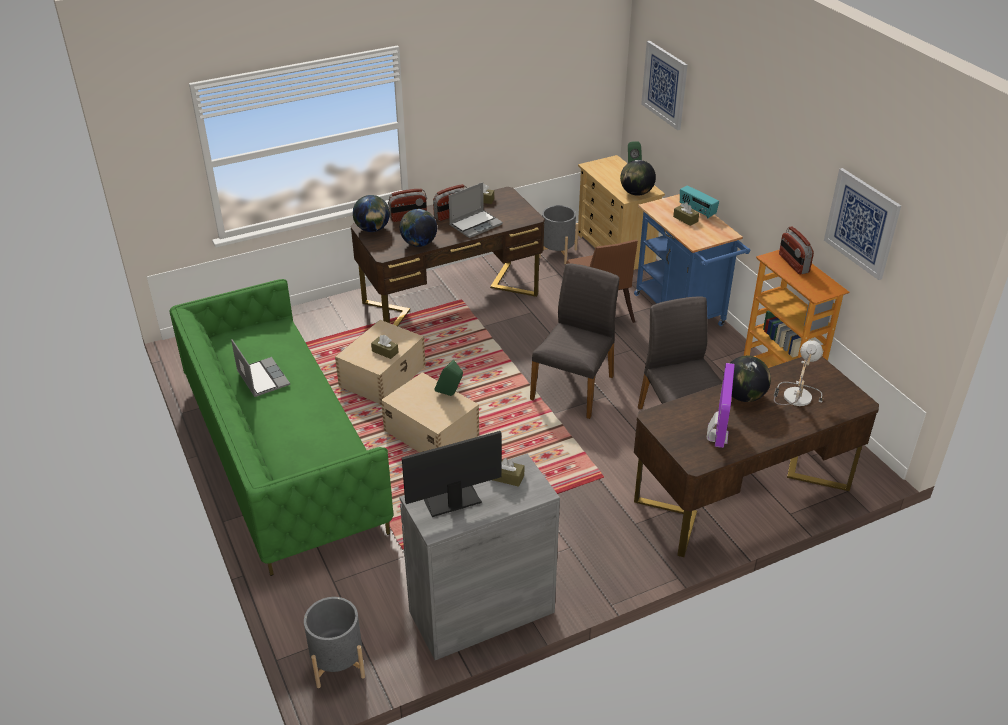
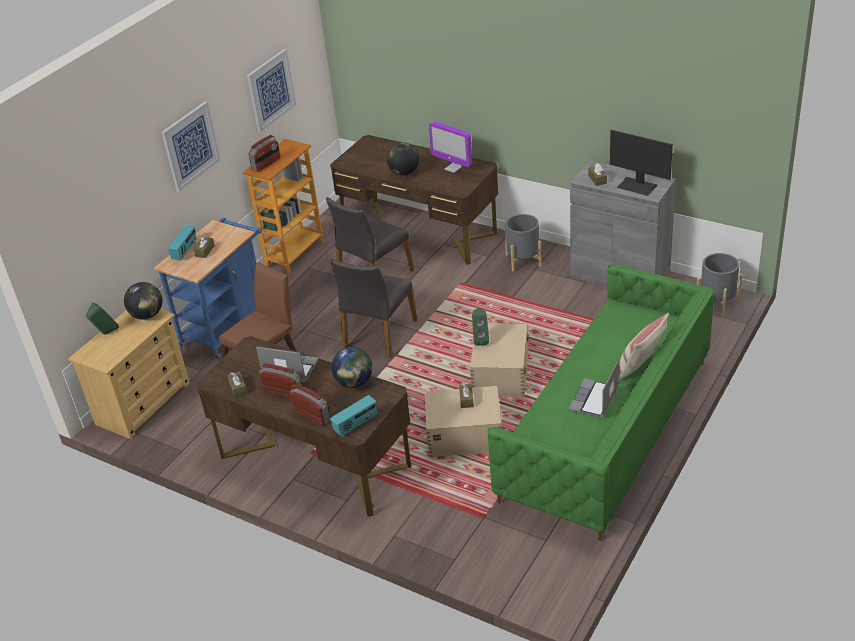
camera: 120 degrees left, 0 degrees up
(257, 425) = (640, 369): none -> beige pillow
(372, 229) = (356, 425): globe -> radio
(557, 253) = (178, 435): grey planter -> grey planter (523, 260)
(574, 387) = (378, 334): grey chair -> grey chair turned 60 degrees counterclockwise
(664, 85) = (84, 224): picture -> picture (190, 146)
(717, 436) = (453, 168): monitor -> monitor turned 120 degrees counterclockwise
(795, 395) = (384, 159): table lamp -> none

